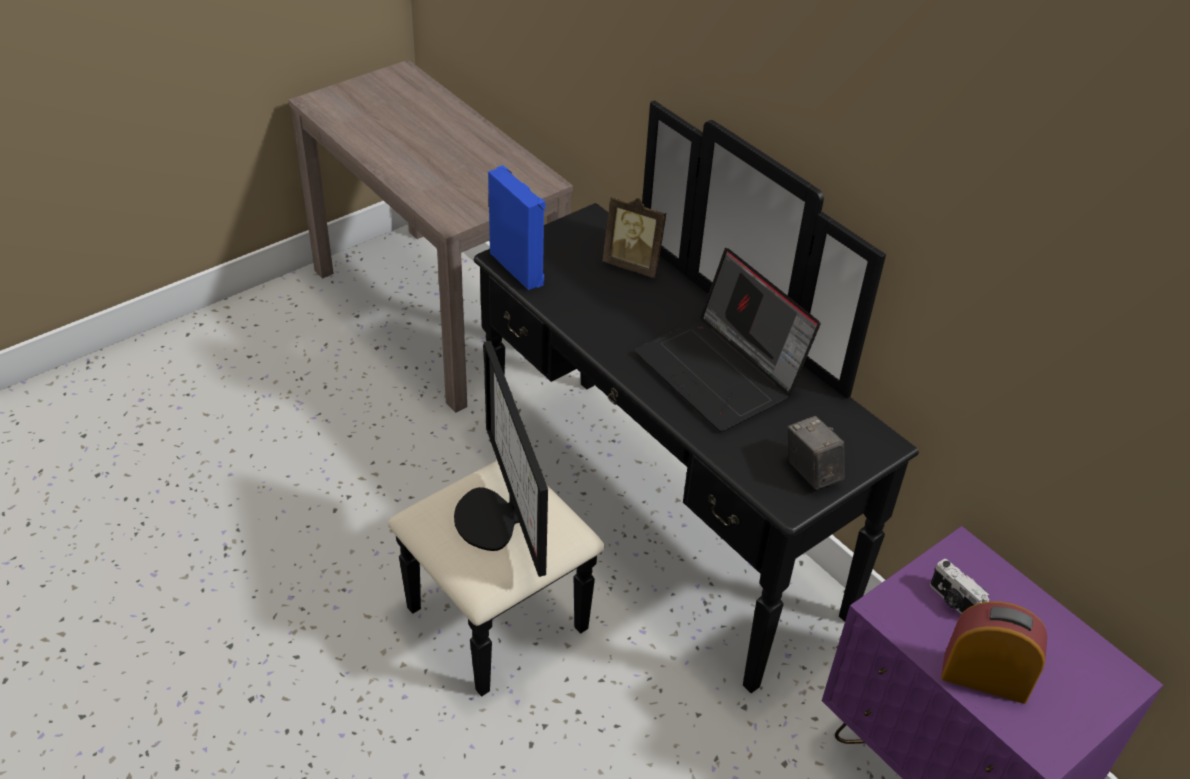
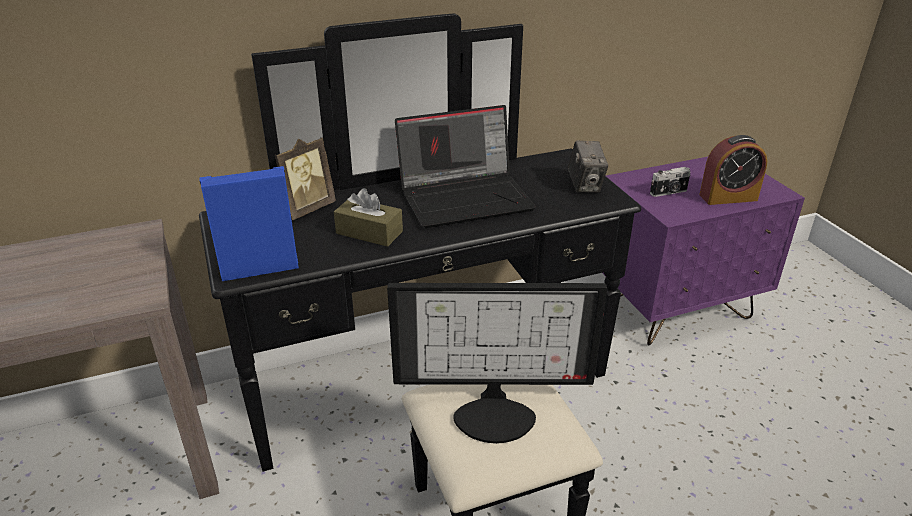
camera: 70 degrees left, 10 degrees down
(611, 318) = (369, 232): none -> brown tissue box
(811, 472) = (585, 186): camera -> camera turned 90 degrees counterclockwise
(985, 677) = (728, 197): alarm clock -> alarm clock turned 135 degrees counterclockwise

